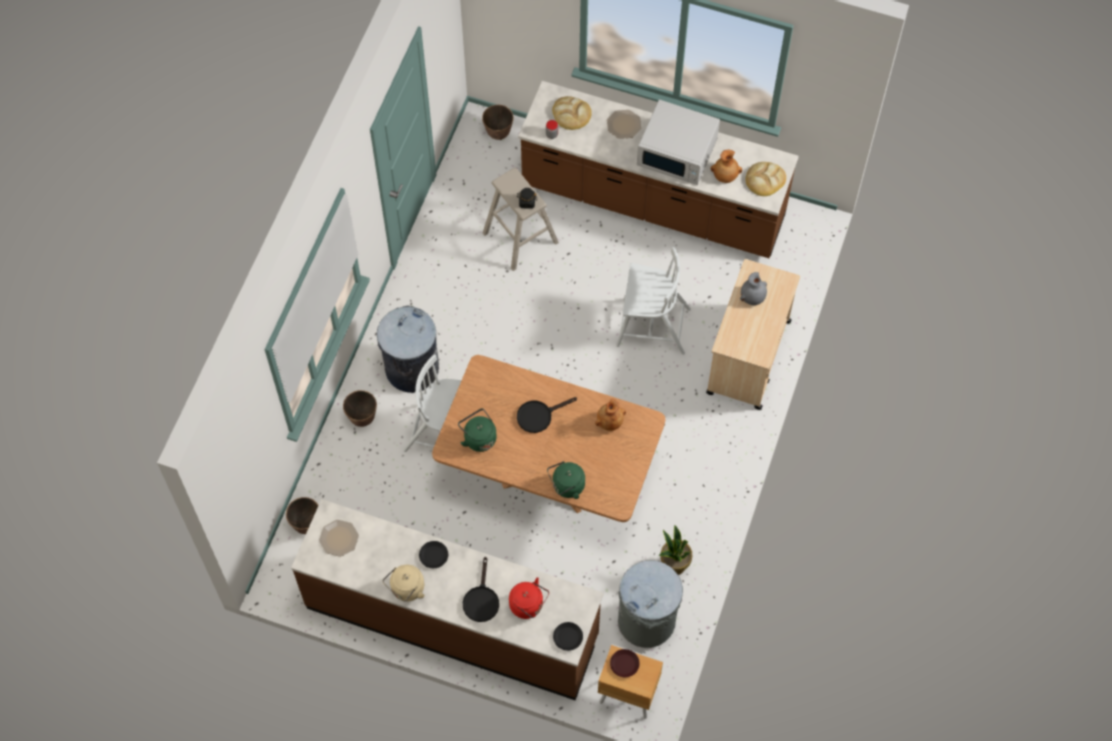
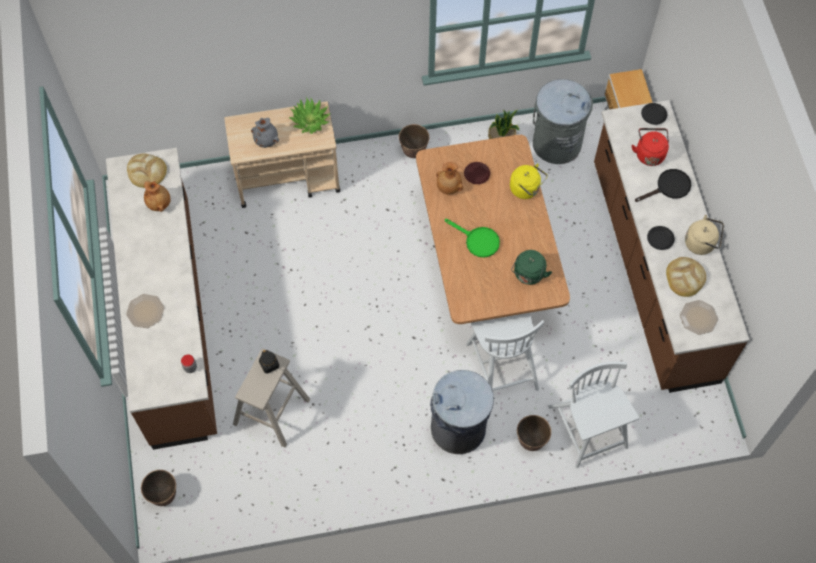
camera: 120 degrees left, 0 degrees up
(306, 525) = (654, 427): planter -> planter (414, 152)
(539, 415) = (478, 241): black frying pan -> green frying pan
(566, 486) = (526, 189): green kettle -> yellow kettle
(571, 114) = (157, 362): bread -> bread (685, 277)
(624, 664) = (629, 96): brown plate -> brown plate (477, 174)
(651, 326) = (301, 261): white chair -> white chair (588, 429)
(677, 153) = (154, 252): white microwave -> none
(754, 343) = (310, 121): none -> potted plant

